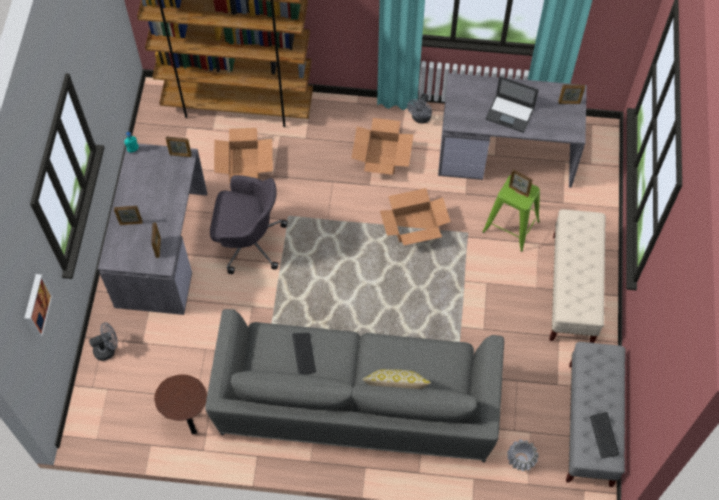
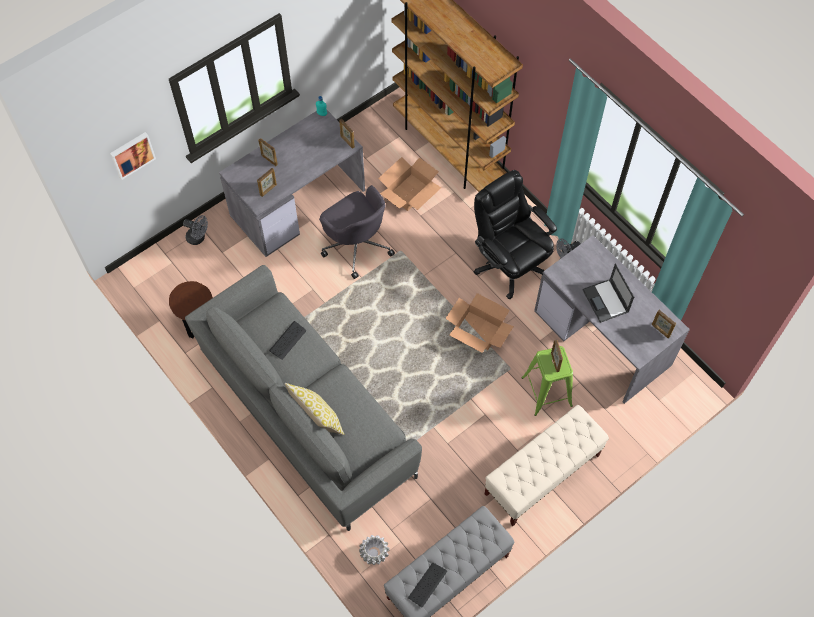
camera: 45 degrees right, 0 degrees up
(382, 156) = (509, 264): cardboard box -> black office chair

